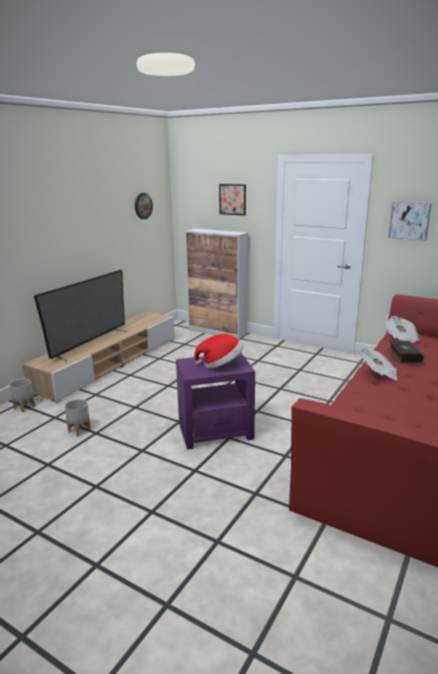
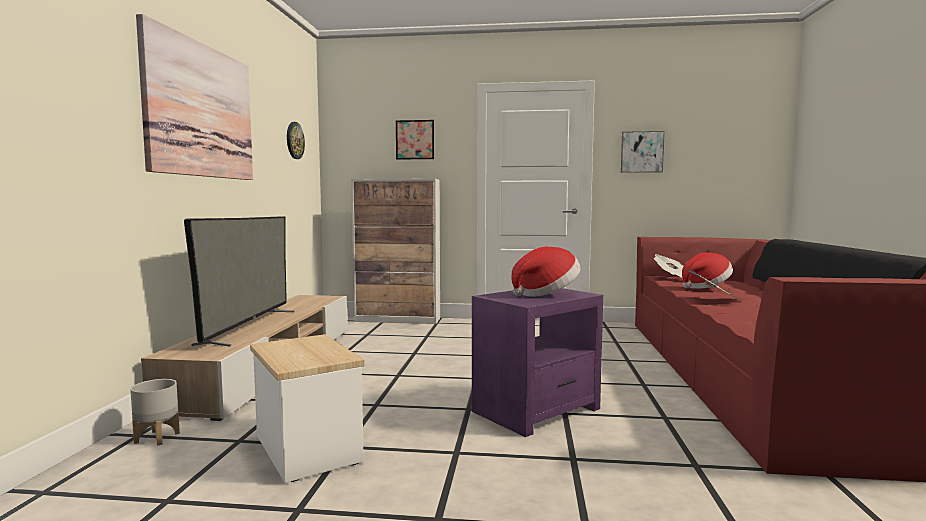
camera: 25 degrees left, 15 degrees down
(56, 216) = (201, 111): none -> picture
(79, 430) = (308, 449): grey planter -> side table
(403, 356) = (705, 287): book -> hat

